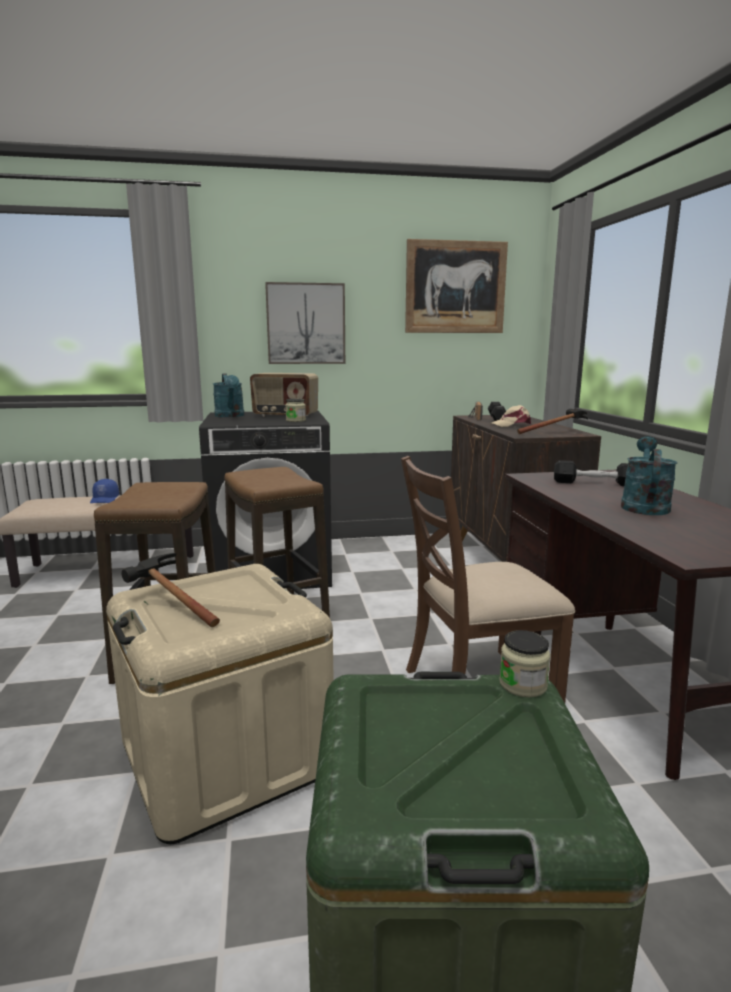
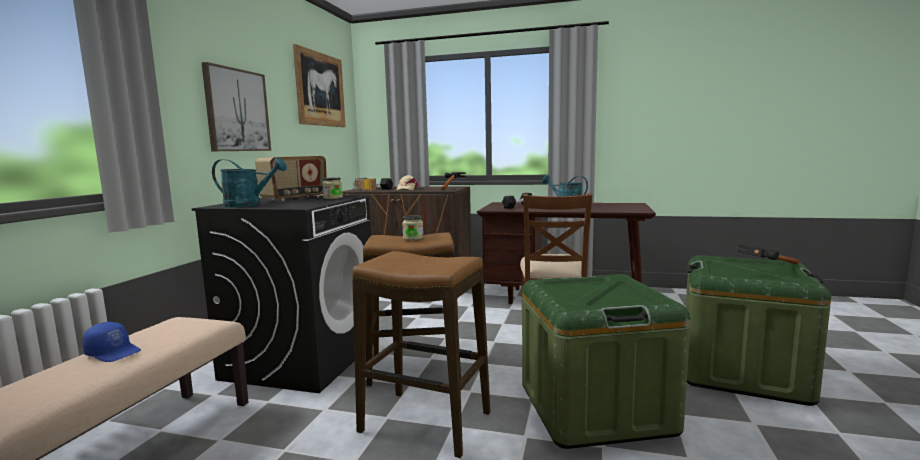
camera: 65 degrees left, 5 degrees down
(169, 606) = (594, 302): hammer -> hammer (769, 269)
(226, 756) = (595, 408): beige storage box -> green storage box
(523, 684) = (705, 257): jar -> jar (413, 238)

